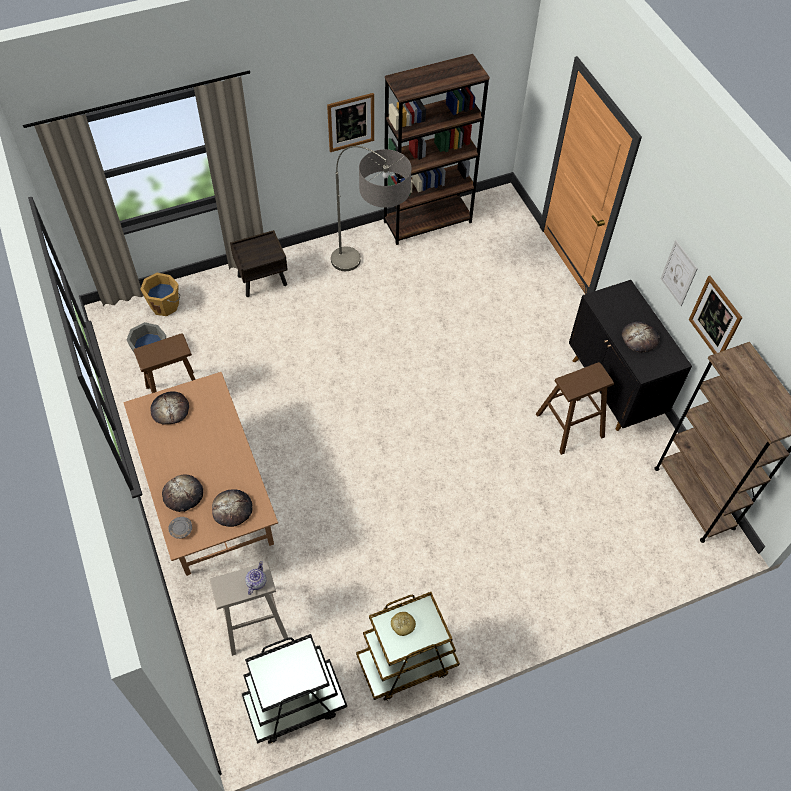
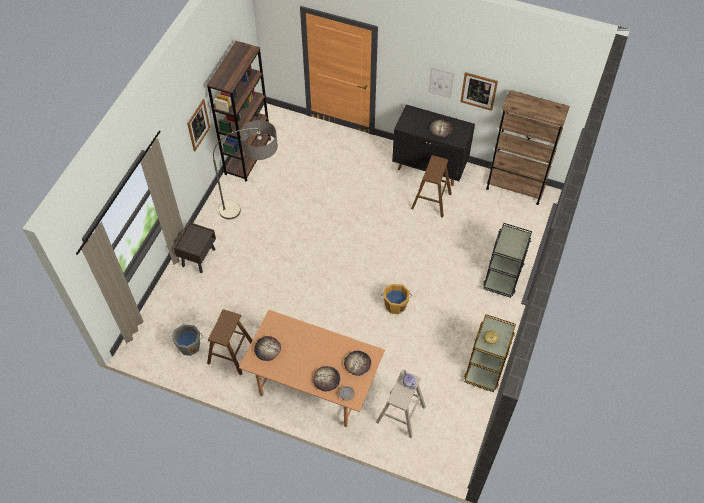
camera: 45 degrees left, 0 degrees up
(165, 305) = (161, 315): orange bucket -> orange bucket (395, 305)
(294, 704) = (462, 429): black cart -> black cart (503, 275)

